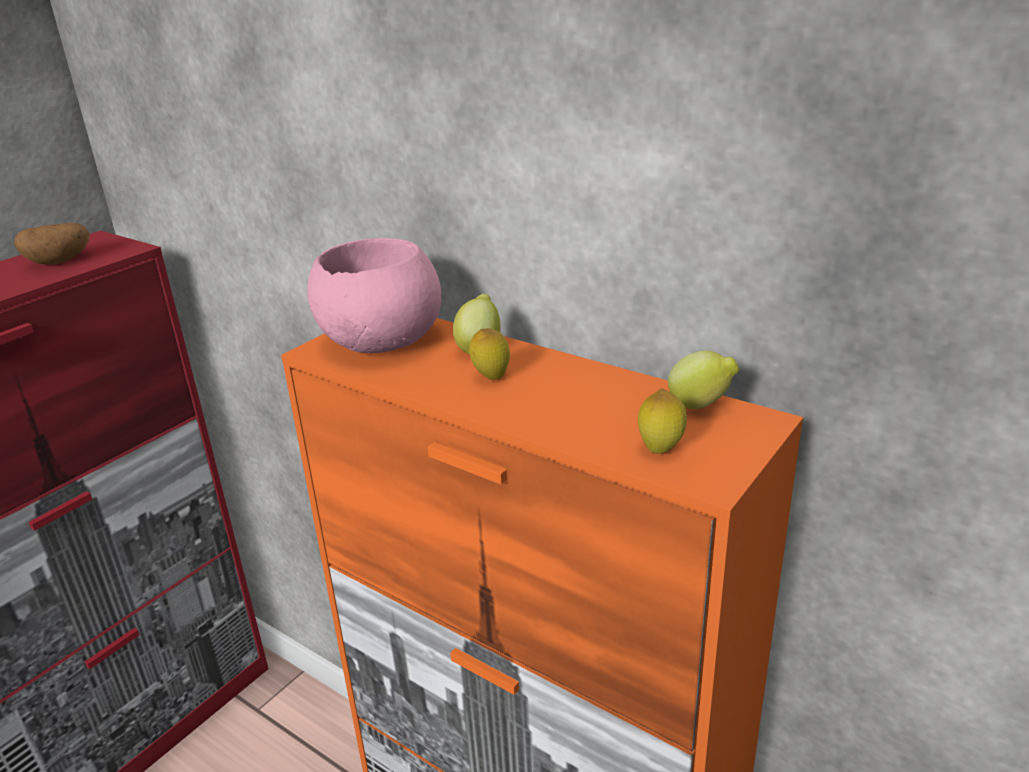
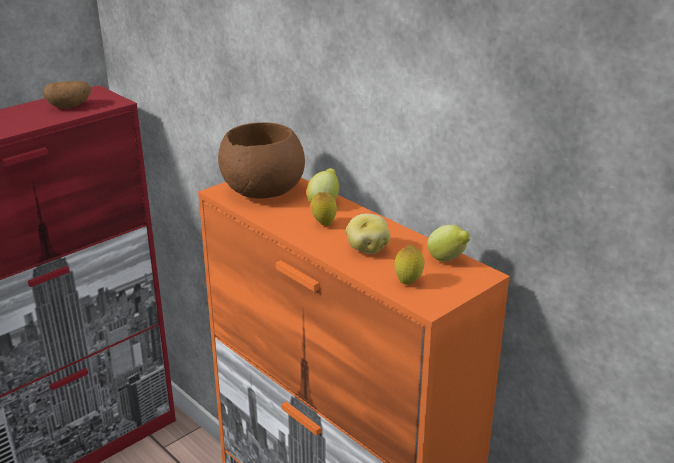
camera: 10 degrees right, 0 degrees up
(379, 341) = (262, 190): pink bowl -> brown bowl
(573, 406) = (367, 249): none -> potato

